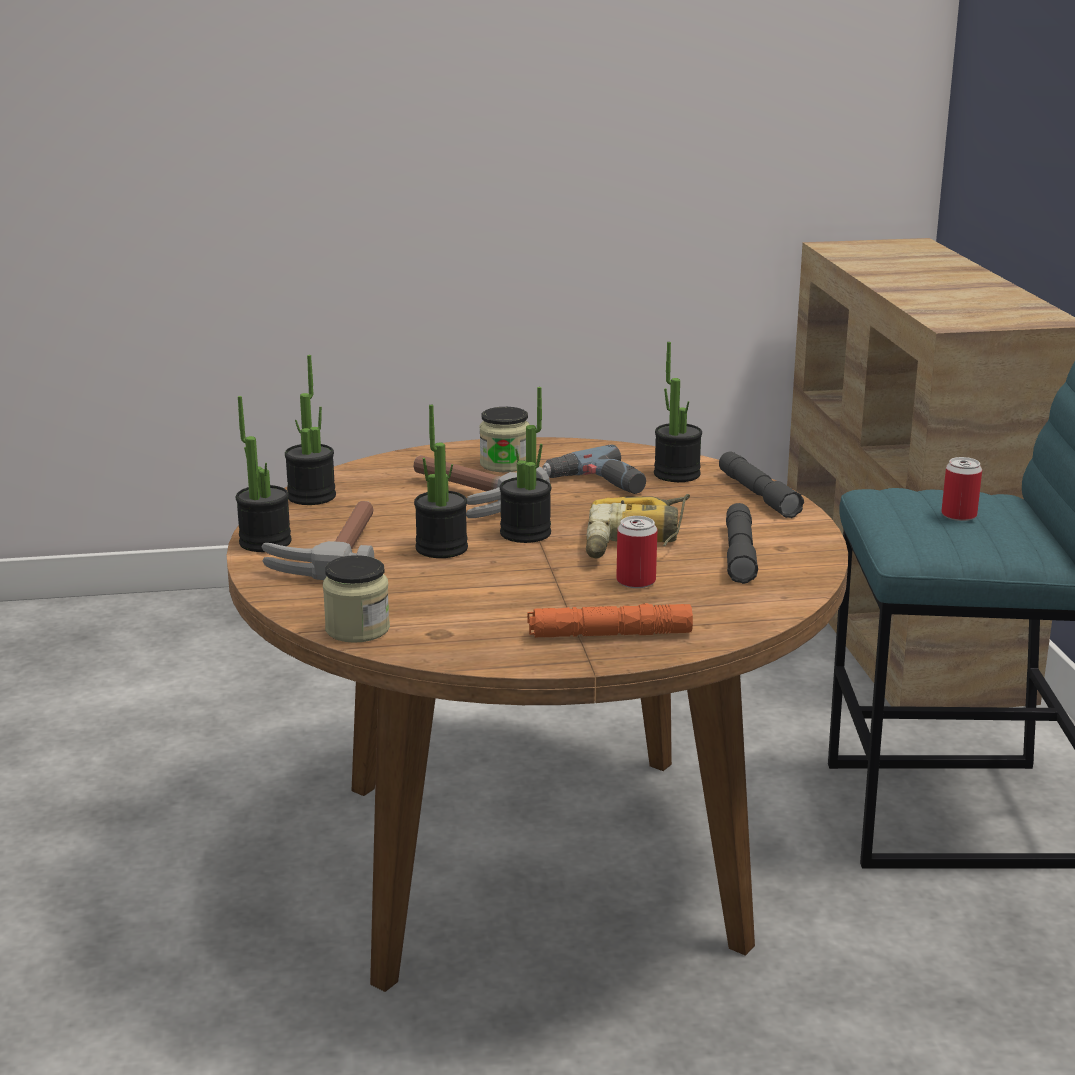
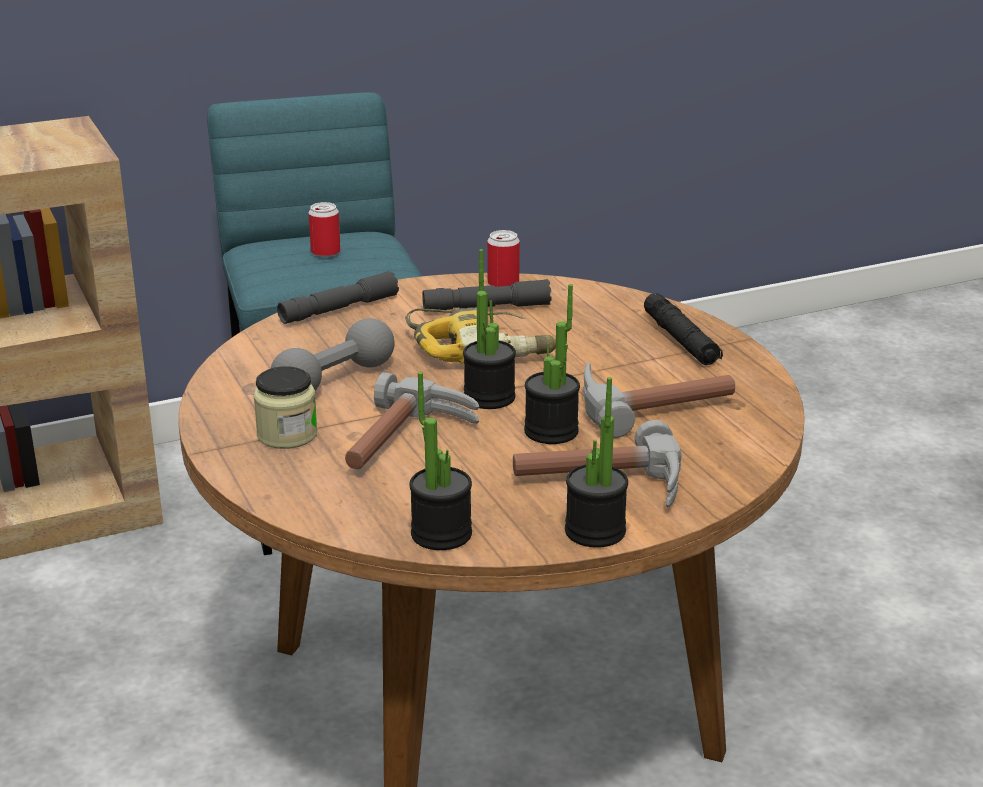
camera: 105 degrees left, 5 degrees up
(357, 629) = (756, 439): jar -> none
(465, 596) = (652, 403): none -> hammer
(597, 484) = (334, 380): power drill -> grey dumbbell
(609, 634) = (681, 340): orange flashlight -> black flashlight
(636, 581) = (571, 340): can -> can (503, 283)
(677, 474) = (293, 346): potted plant -> none

